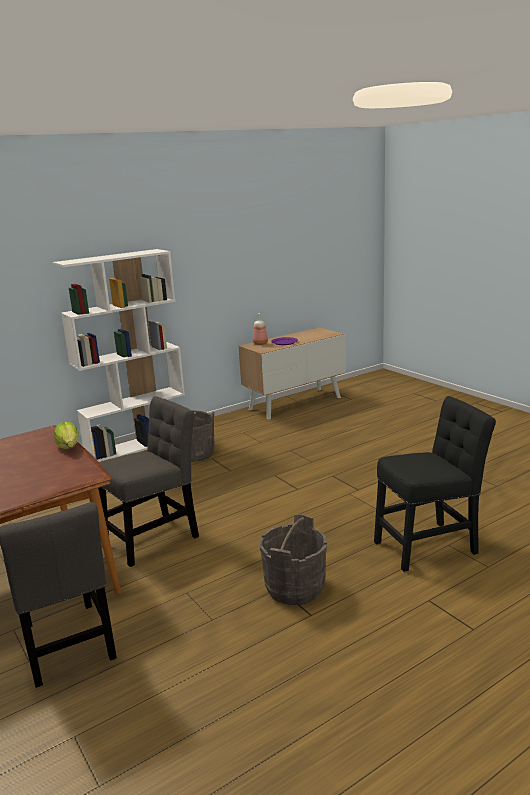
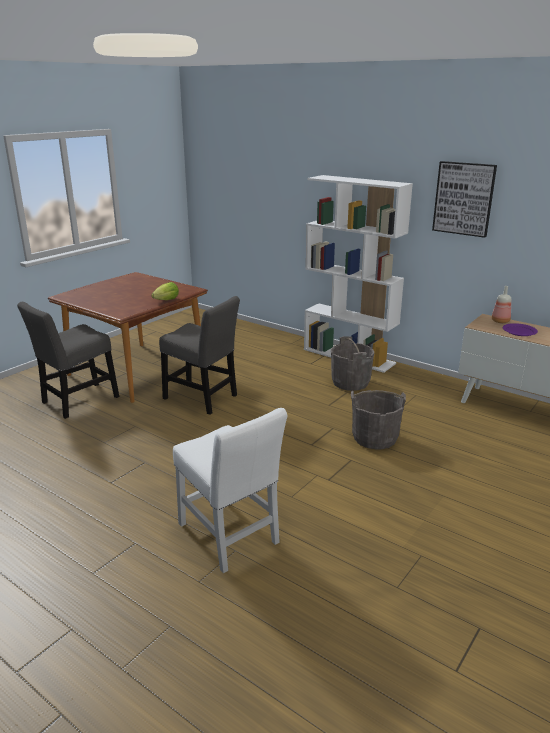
camera: 70 degrees right, 5 degrees up
(200, 253) = (464, 198): none -> picture
(294, 587) = (146, 469): grey bucket -> grey bucket (375, 438)
(429, 545) = (230, 537): black chair -> white chair

